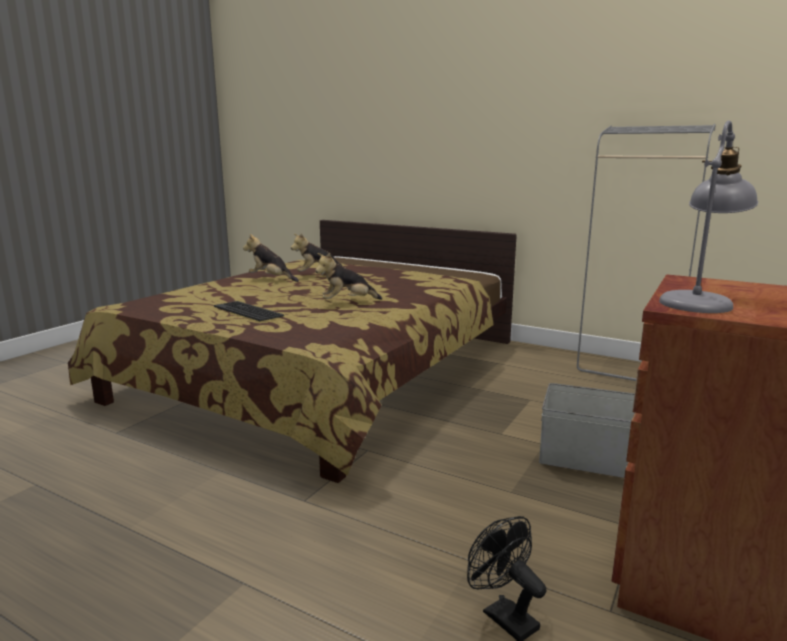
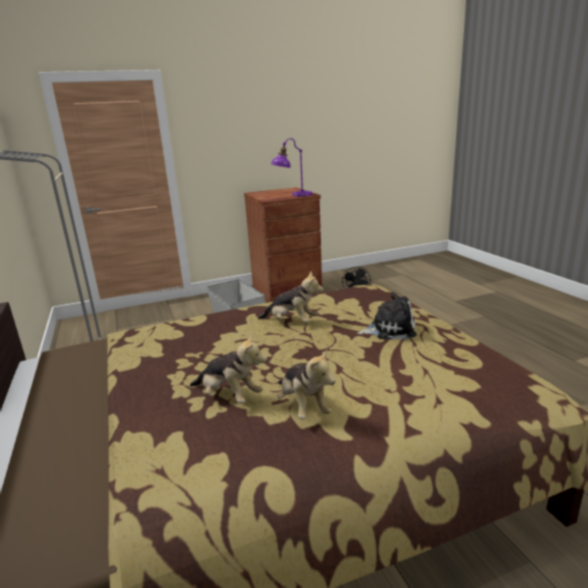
camera: 140 degrees left, 5 degrees up
(248, 311) = (389, 329): keyboard -> plush toy
(700, 298) = (293, 195): grey table lamp -> purple table lamp

